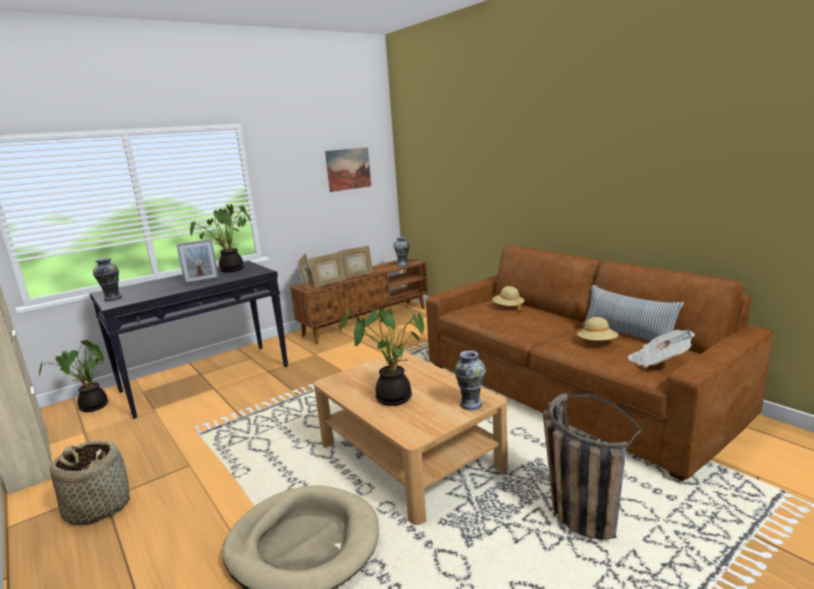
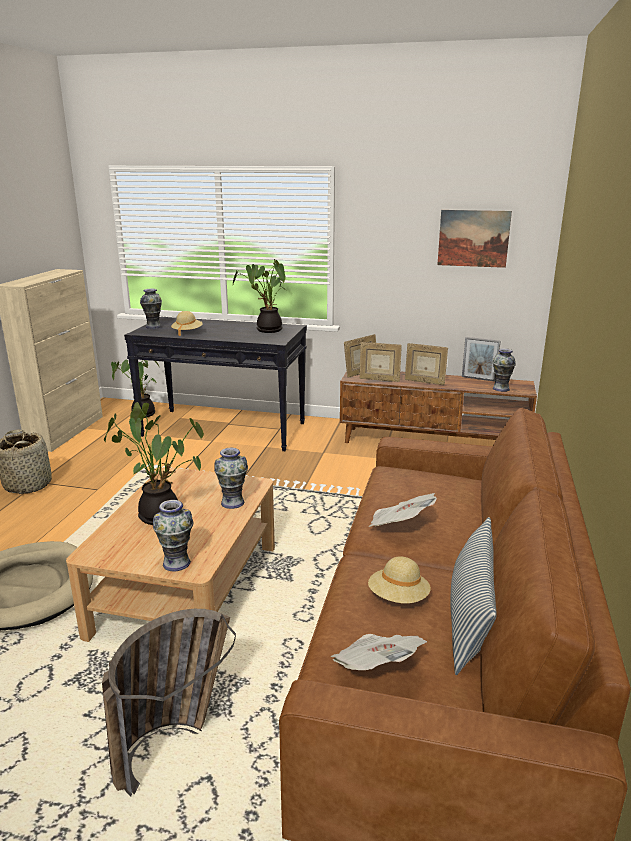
camera: 50 degrees right, 5 degrees up
(201, 281) = (225, 333): picture frame -> picture frame (478, 379)
(413, 369) = (232, 502): none -> vase
(508, 307) = (447, 496): beige hat -> beige hat (187, 332)
(525, 324) = (400, 525): none -> newspaper

